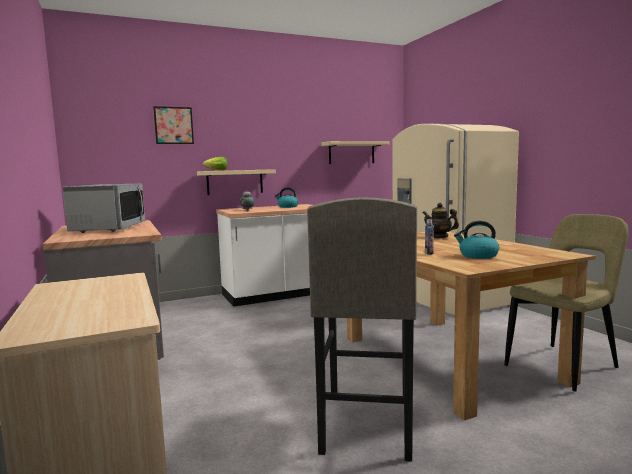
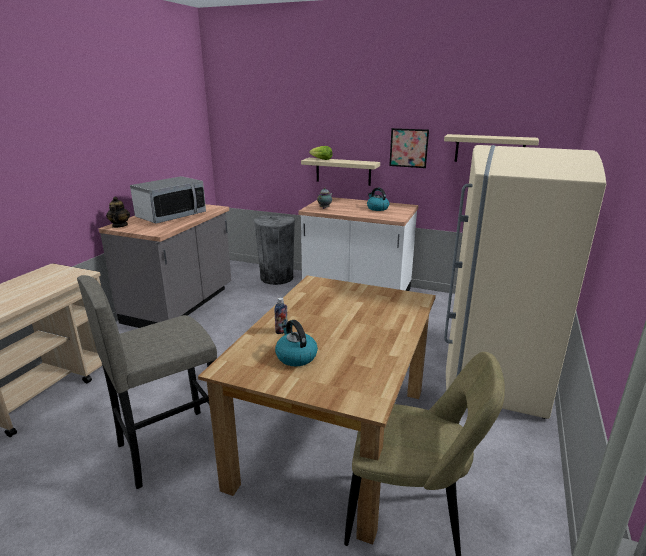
camera: 45 degrees right, 15 degrees up
(173, 125) = (291, 111): picture -> picture (408, 148)
(181, 307) = (277, 278): none -> grey trash can
(439, 237) = (386, 308): teapot -> teapot (119, 226)

